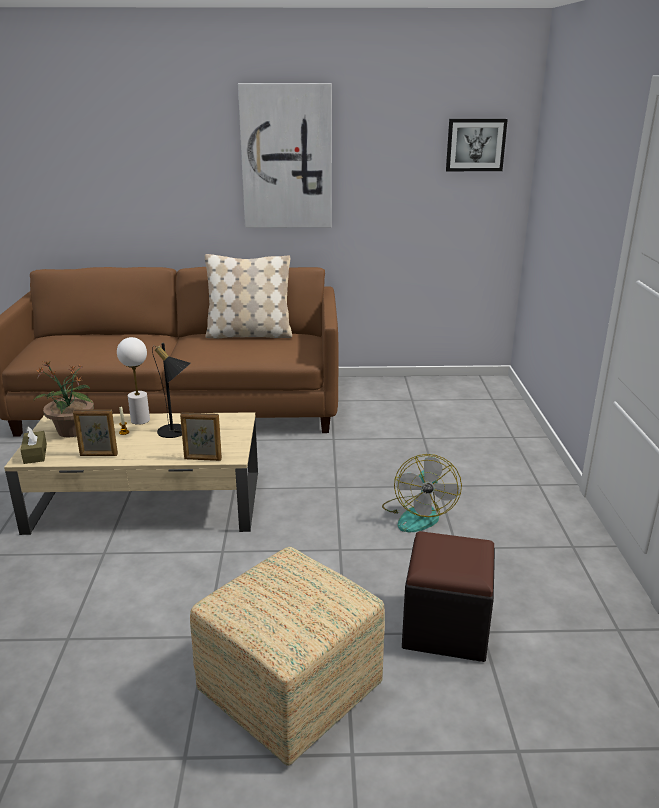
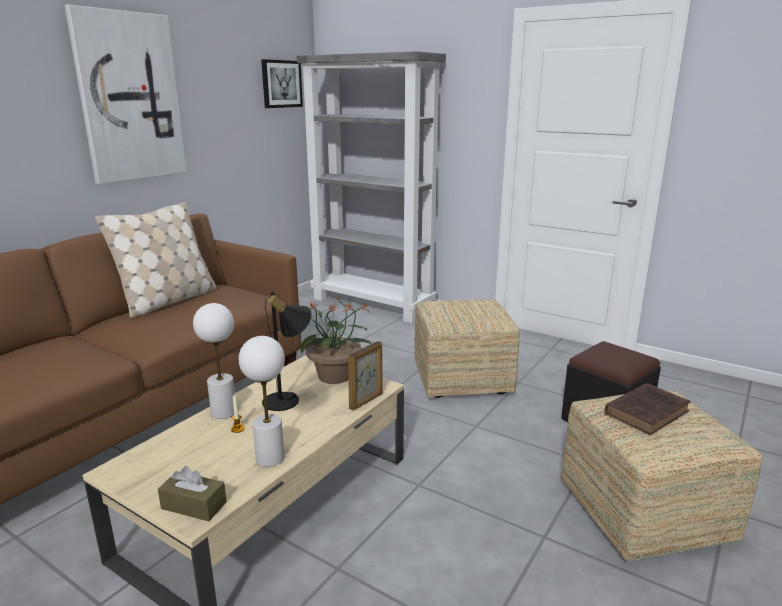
camera: 55 degrees left, 5 degrees down
(72, 431) = (174, 463): potted plant -> potted plant (335, 376)
(98, 455) = (270, 458): picture frame -> white table lamp
(295, 587) = (647, 412): none -> brown book
(418, 514) = (463, 379): fan -> ottoman
(503, 414) = (373, 304): none -> grey bookcase

